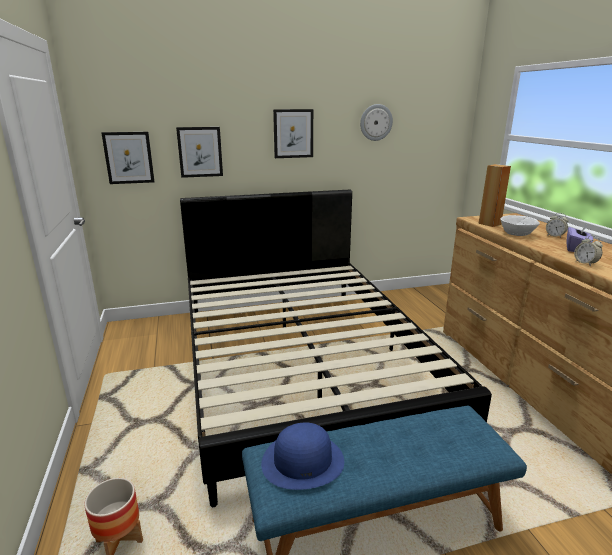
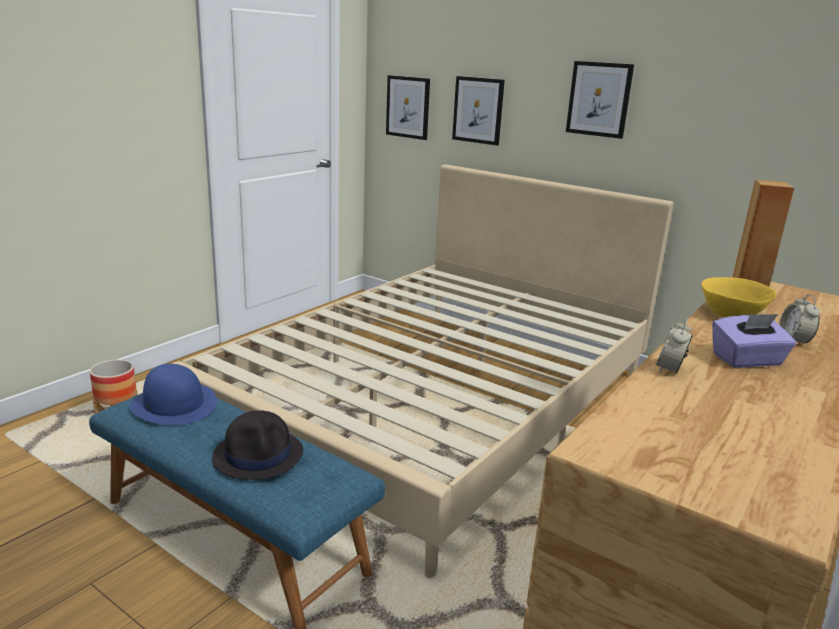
camera: 50 degrees right, 0 degrees up
(301, 365) = (437, 404): black bed -> beige bed
(376, 122) = (744, 95): wall clock -> none
(419, 442) = (259, 455): none -> black hat
(516, 234) = (730, 315): white bowl -> yellow bowl

